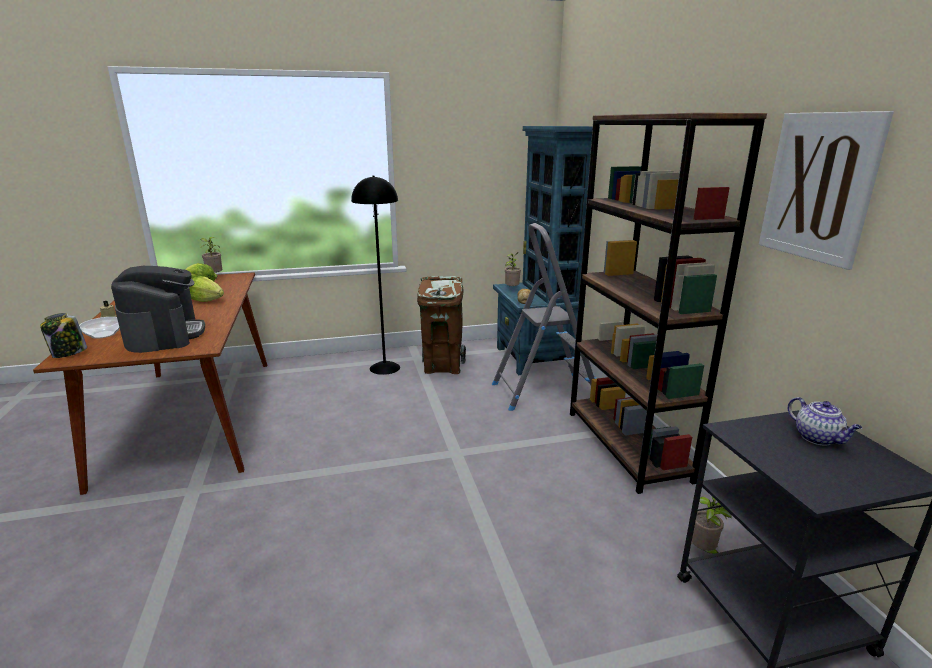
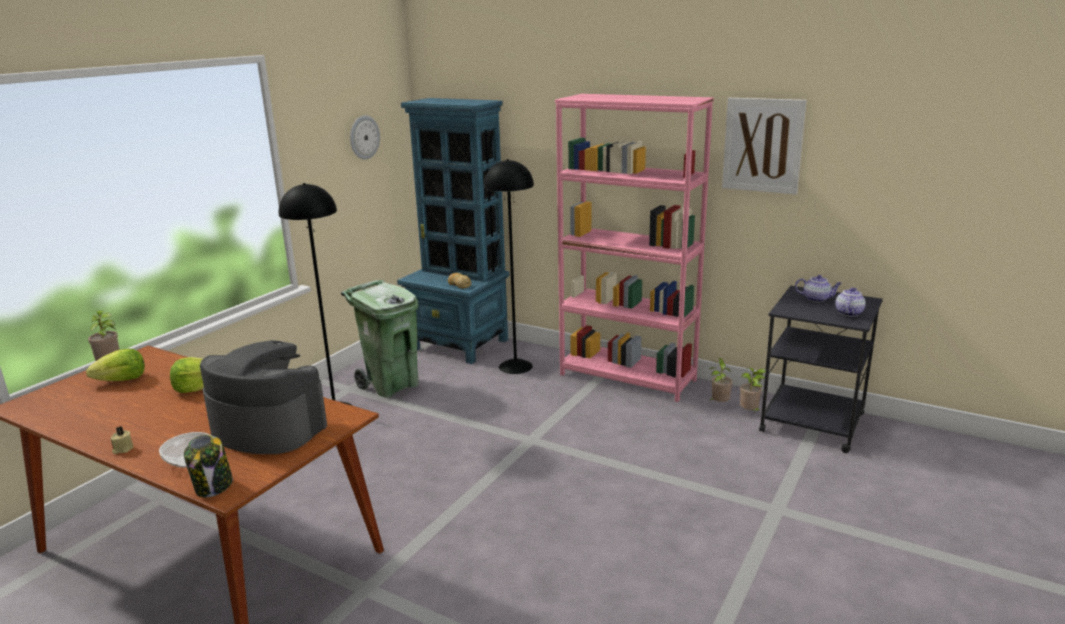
camera: 45 degrees left, 0 degrees up
(442, 366) = (391, 385): brown trash can -> green trash can
(490, 155) = (364, 137): none -> wall clock
(512, 289) = (426, 279): potted plant -> potted plant (719, 404)
(546, 391) = (515, 366): grey step ladder -> black floor lamp
(626, 445) = (627, 377): brown bookcase -> pink bookcase
(832, 476) = (848, 313): none -> teapot

